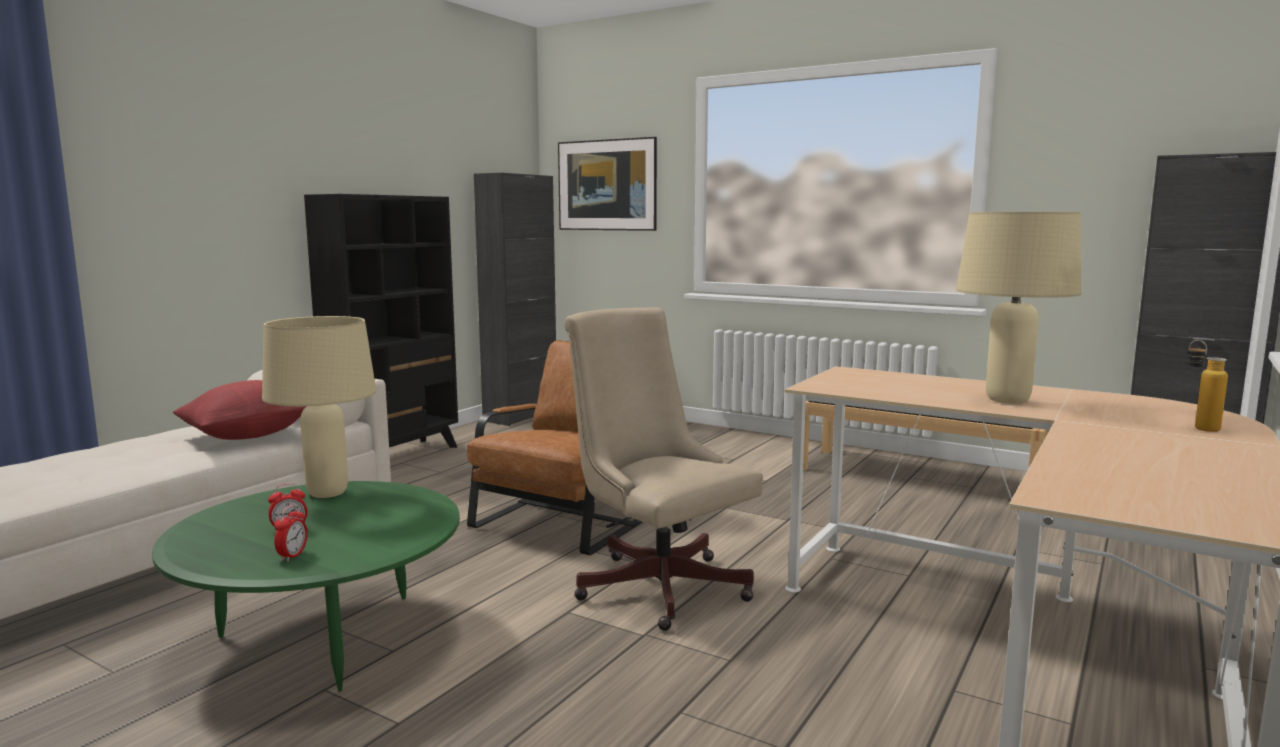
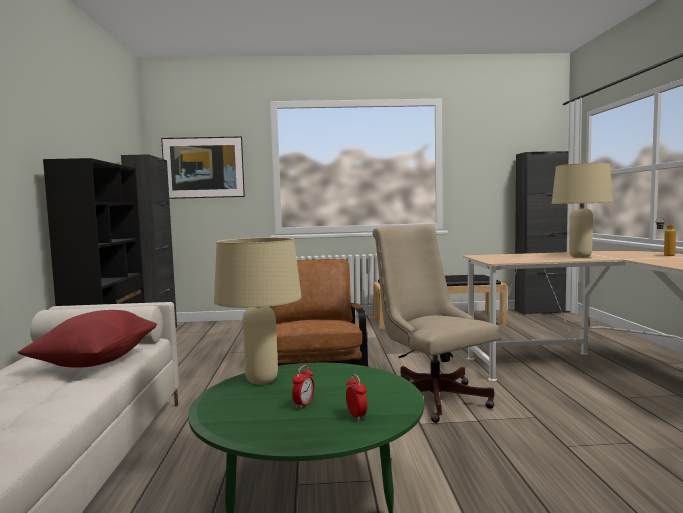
camera: 35 degrees left, 5 degrees down
(656, 583) = (431, 396): beige office chair -> beige office chair turned 45 degrees clockwise

